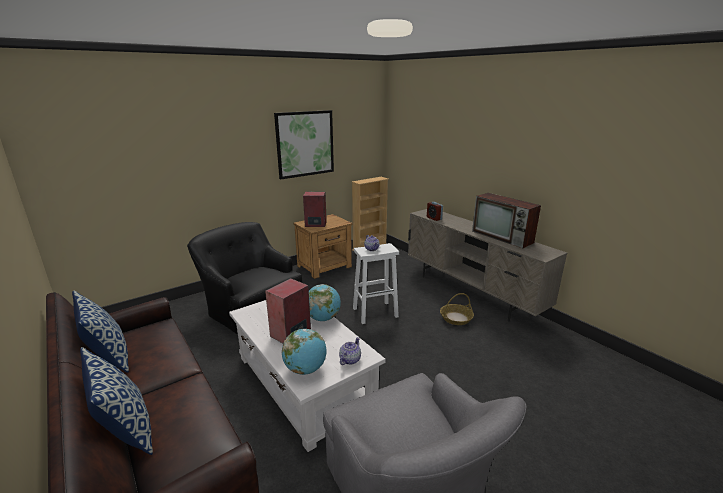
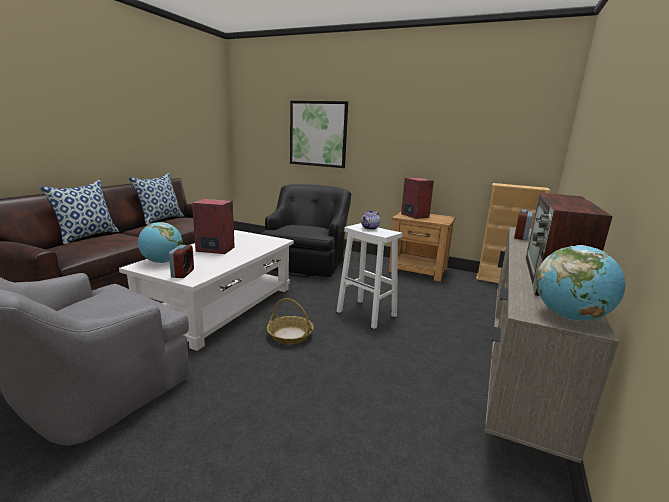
camera: 60 degrees right, 5 degrees down
(305, 144) = (436, 125): picture -> picture (318, 134)
(323, 318) = (248, 254): globe -> globe (570, 316)
(349, 360) = (183, 273): teapot -> alarm clock
(456, 318) = (425, 372): basket -> basket (290, 335)

